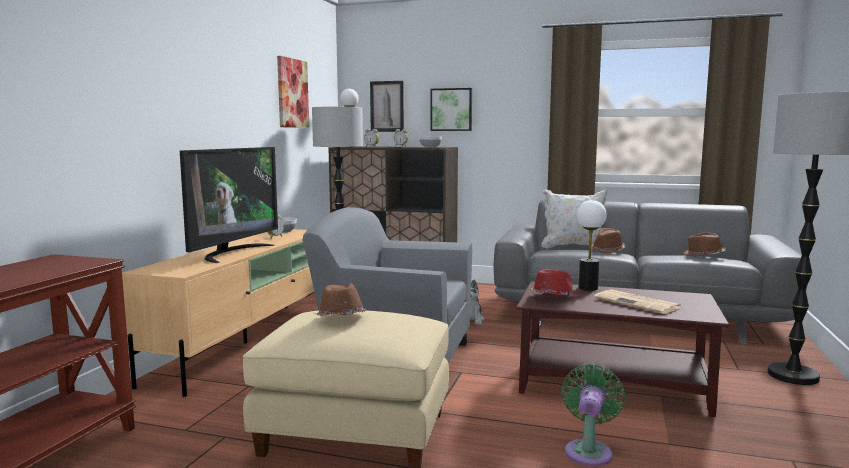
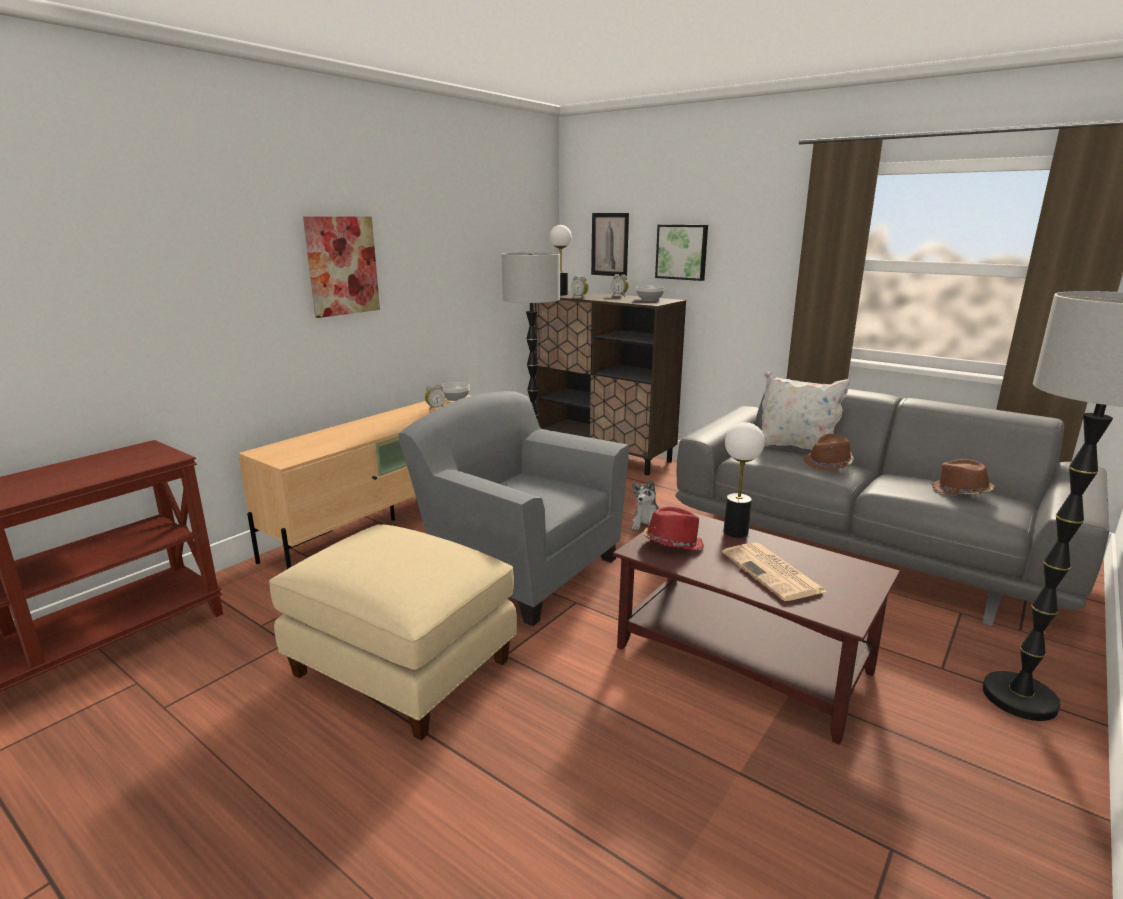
camera: 20 degrees right, 10 degrees up
(232, 253) = (366, 432): television -> none
(292, 93) = (483, 236): picture -> picture (342, 266)
(341, 318) = (382, 549): brown hat -> none
(589, 450) = (630, 757): green fan -> none

